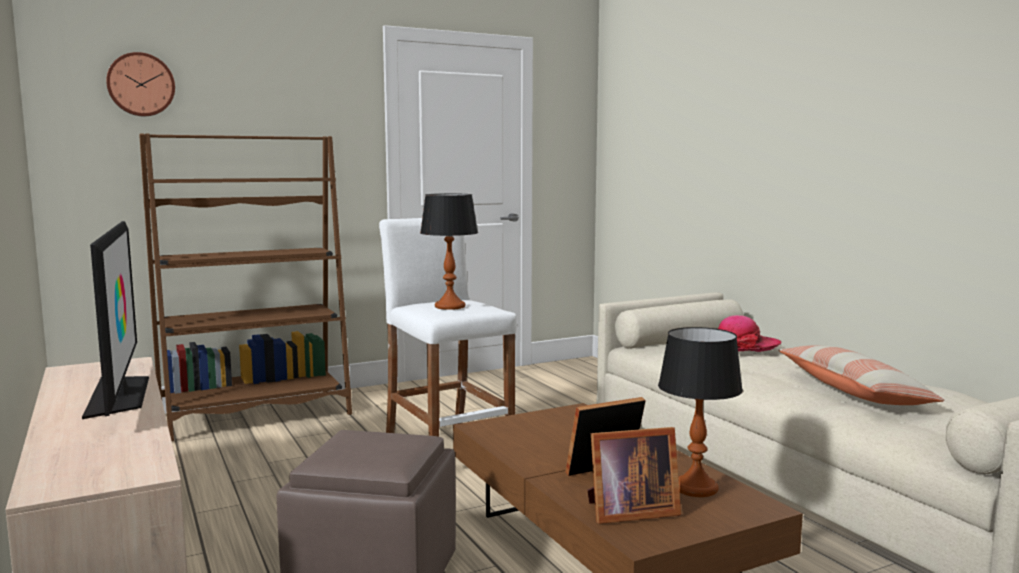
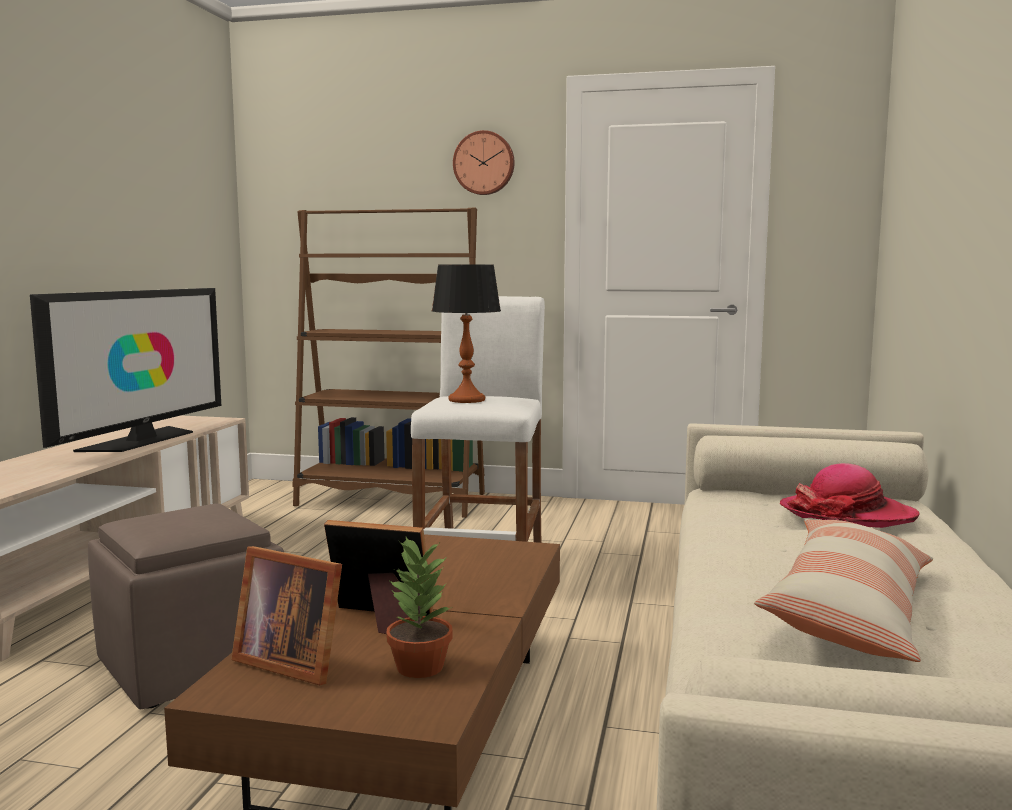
camera: 40 degrees right, 0 degrees up
(141, 85) = (324, 164): wall clock -> wall clock (484, 163)
(695, 488) = (418, 666): table lamp -> potted plant

